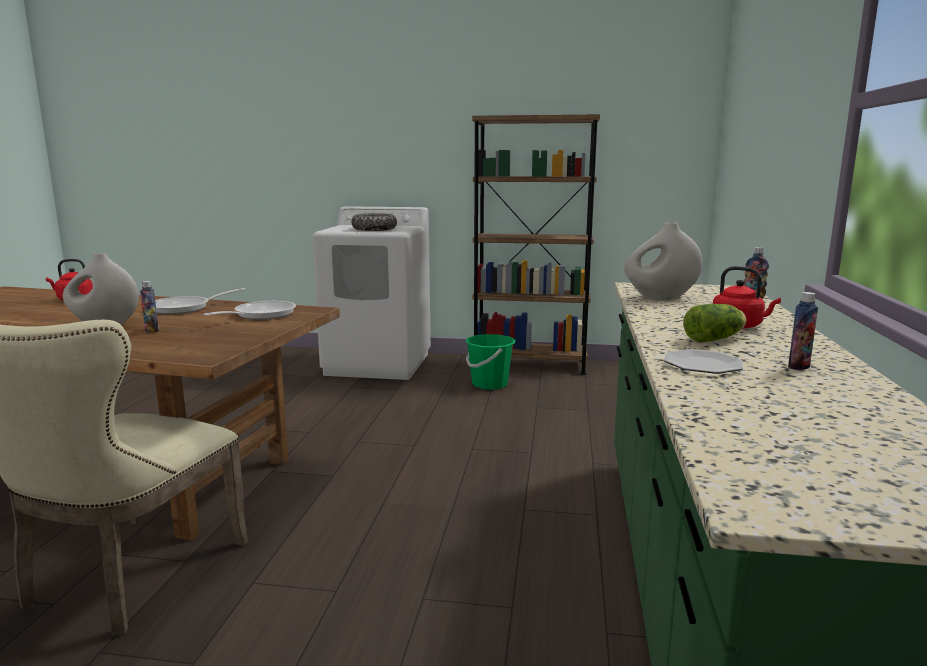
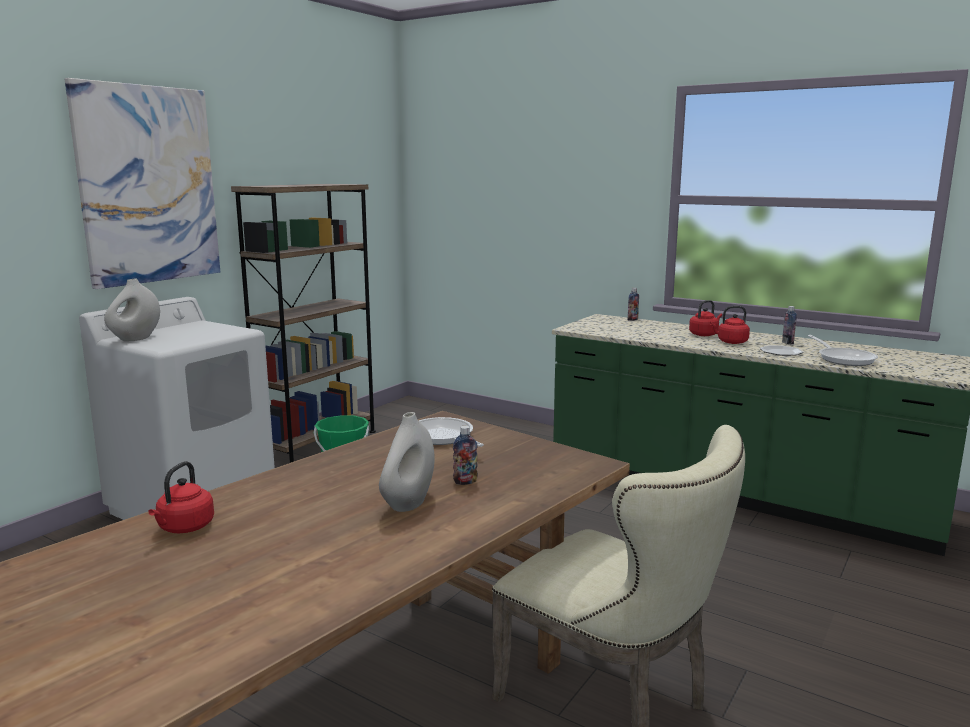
camera: 65 degrees left, 0 degrees up
(185, 308) = (359, 466): frying pan -> frying pan (843, 359)
(374, 229) = (199, 334): bowl -> none
(406, 117) = (148, 185): none -> picture
(660, 297) = (617, 331): white vase -> white vase (136, 339)
(716, 339) = (730, 342): lettuce -> red kettle

